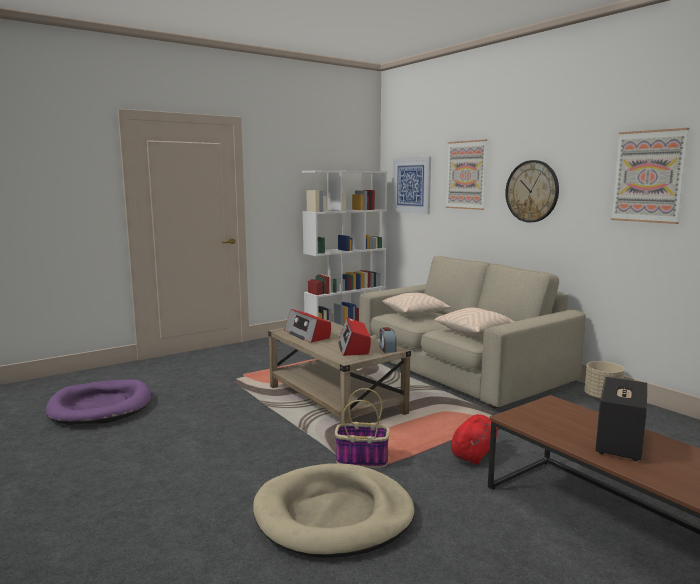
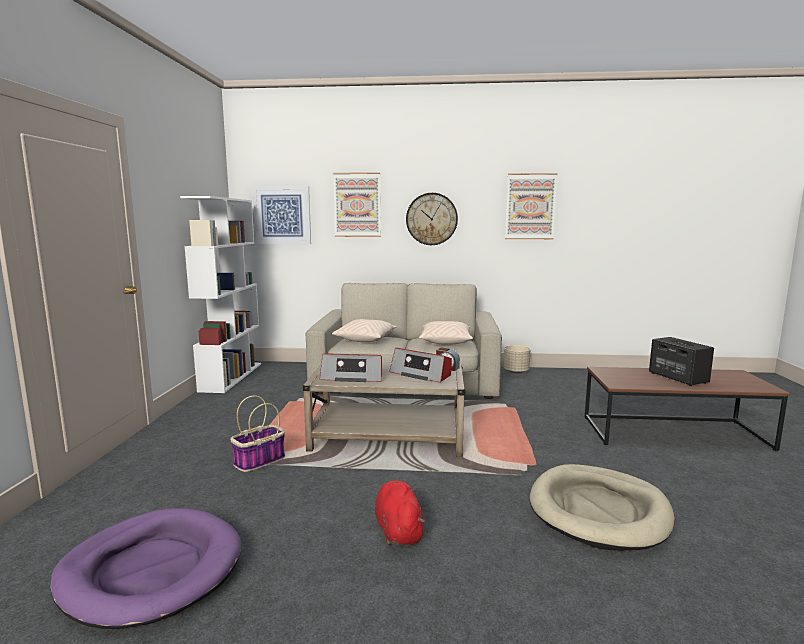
camera: 50 degrees left, 0 degrees up
(361, 460) = (516, 468): basket -> basket (259, 461)
(474, 454) = (551, 430): red plush toy -> red plush toy (398, 530)

